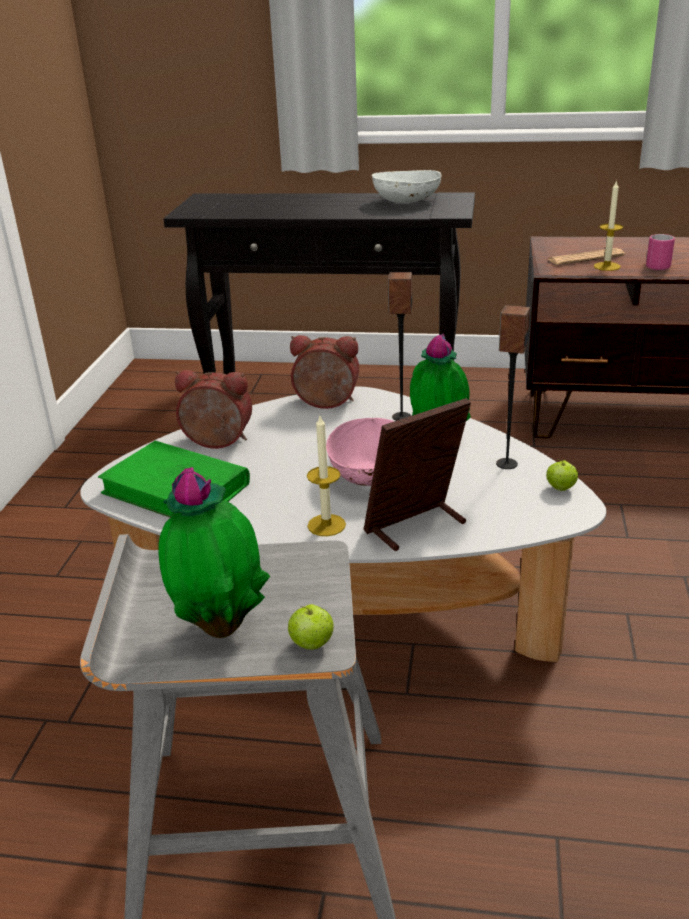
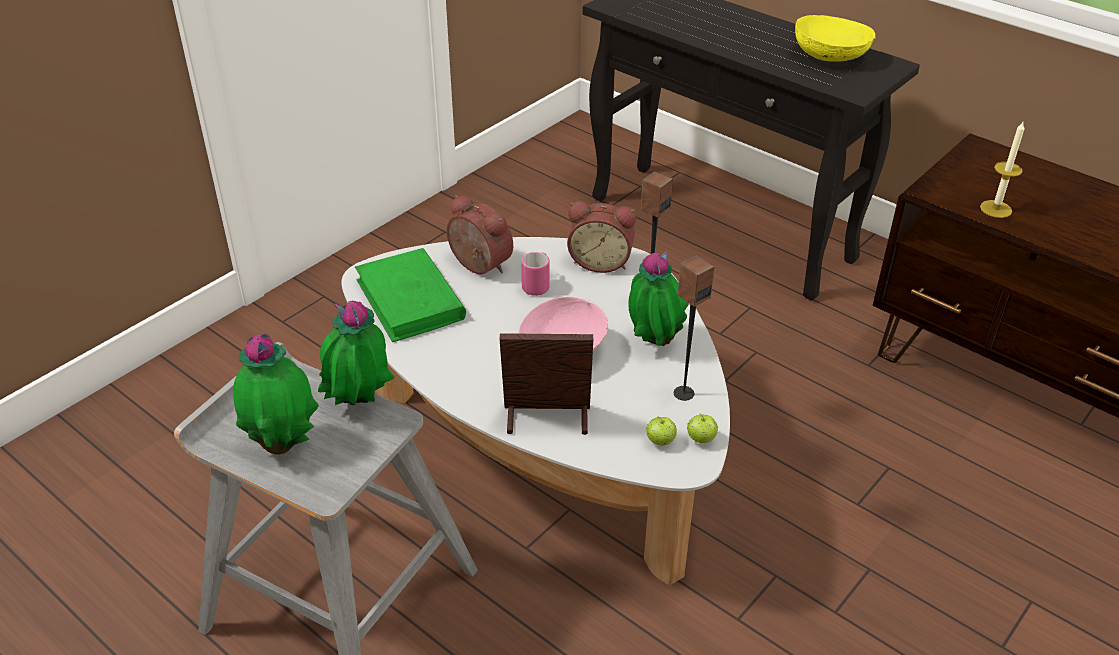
camera: 30 degrees right, 10 degrees up
(266, 559) = (359, 405): none -> potted plant
(312, 644) = (321, 487): apple -> apple (660, 441)
(326, 404) = (600, 261): alarm clock -> alarm clock turned 150 degrees clockwise
(326, 525) = (483, 385): candle -> none
(406, 201) = (830, 57): white bowl -> yellow bowl
(585, 258) = (988, 188): newspaper -> none
(655, 266) = (1052, 228): pink mug -> pink mug (537, 285)

